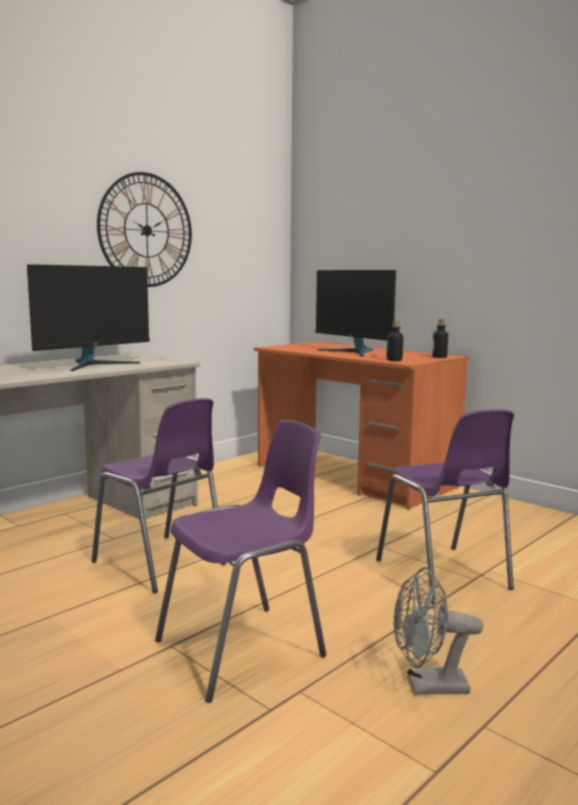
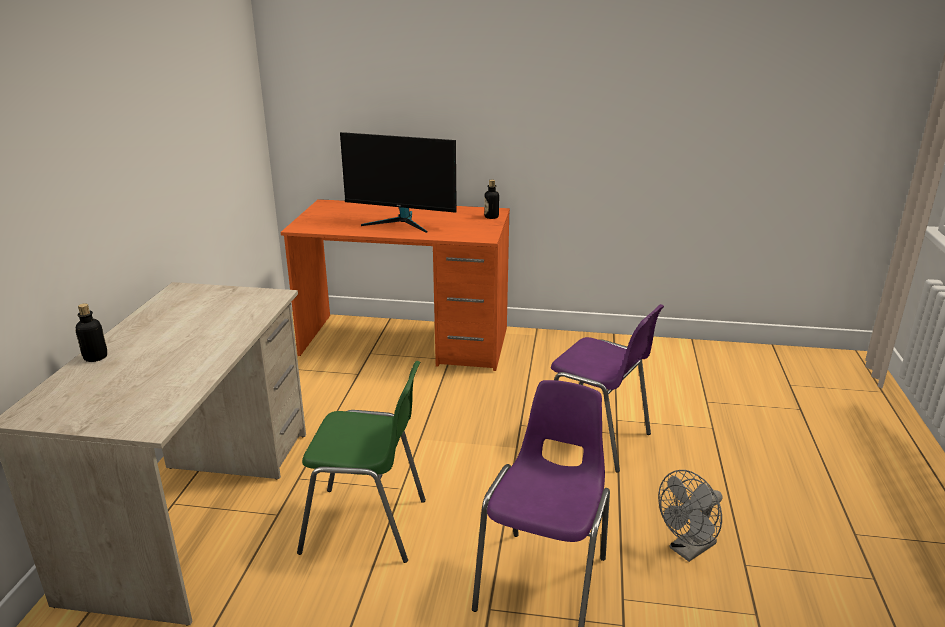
camera: 35 degrees left, 15 degrees up
(94, 364) = (191, 331): monitor -> none
(146, 230) = (150, 121): wall clock -> none
(161, 564) = (368, 526): purple chair -> green chair
(394, 360) = (467, 234): bottle -> bottle (95, 357)

